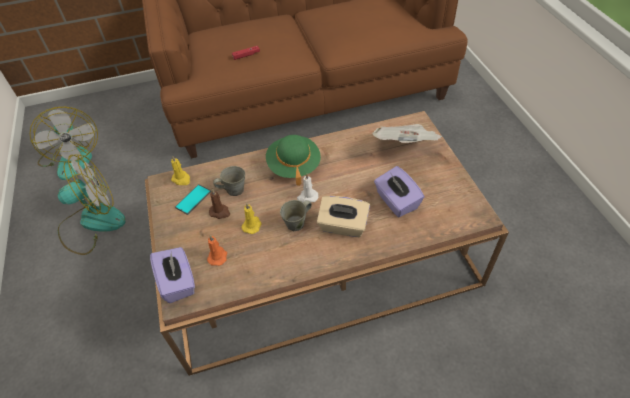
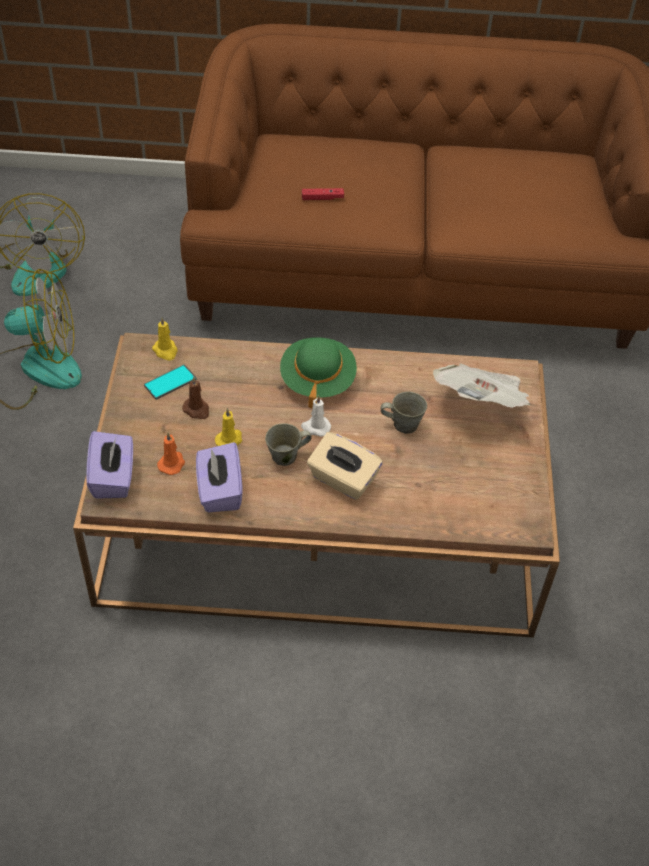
camera: 15 degrees right, 0 degrees up
(234, 190) = (226, 387): grey mug -> grey mug (403, 424)
(396, 201) = (428, 472): purple tissue box -> purple tissue box (219, 491)

